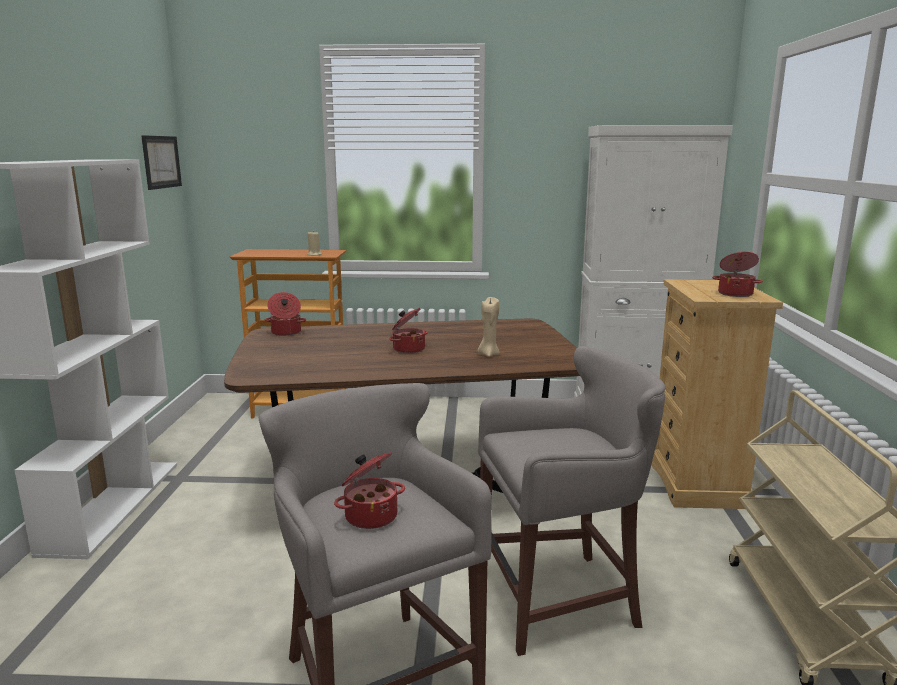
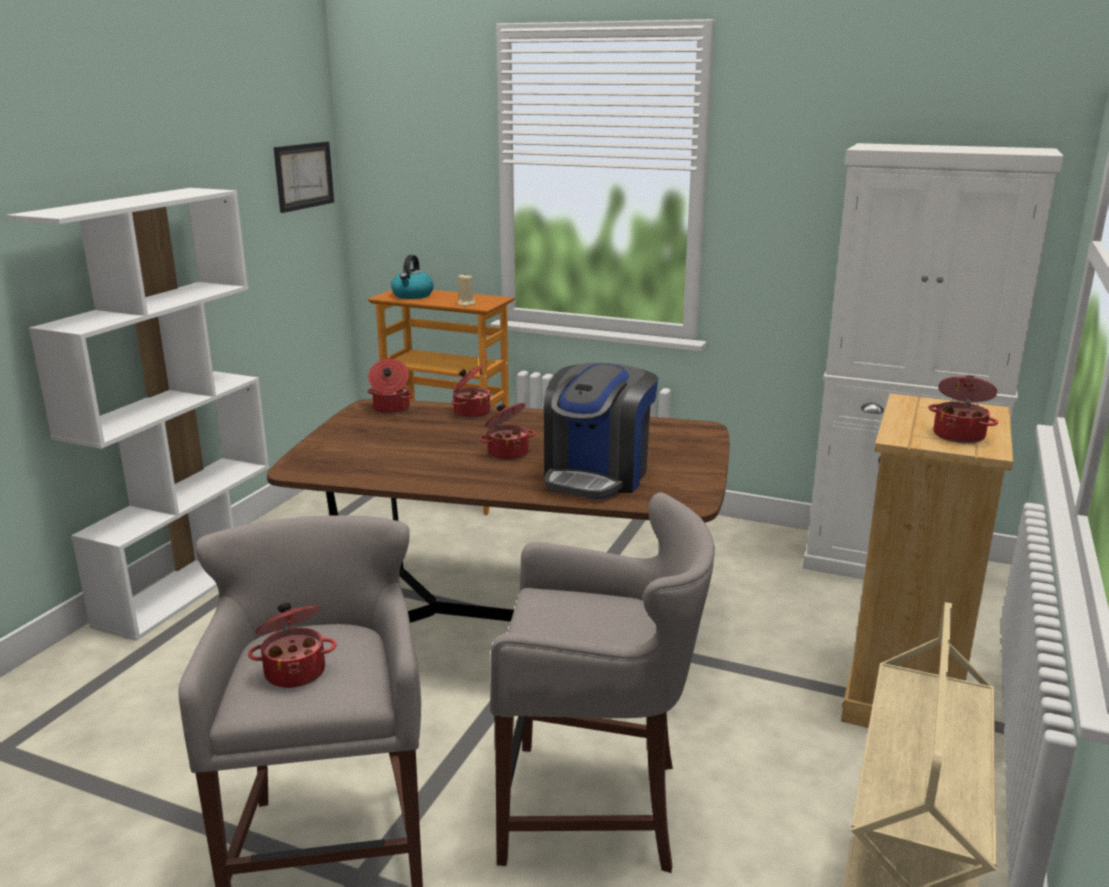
camera: 20 degrees right, 5 degrees up
(264, 253) = (412, 295): none -> kettle
(352, 329) = (471, 412): none -> cooking pot
(488, 354) = (597, 475): beige candle -> coffee machine

